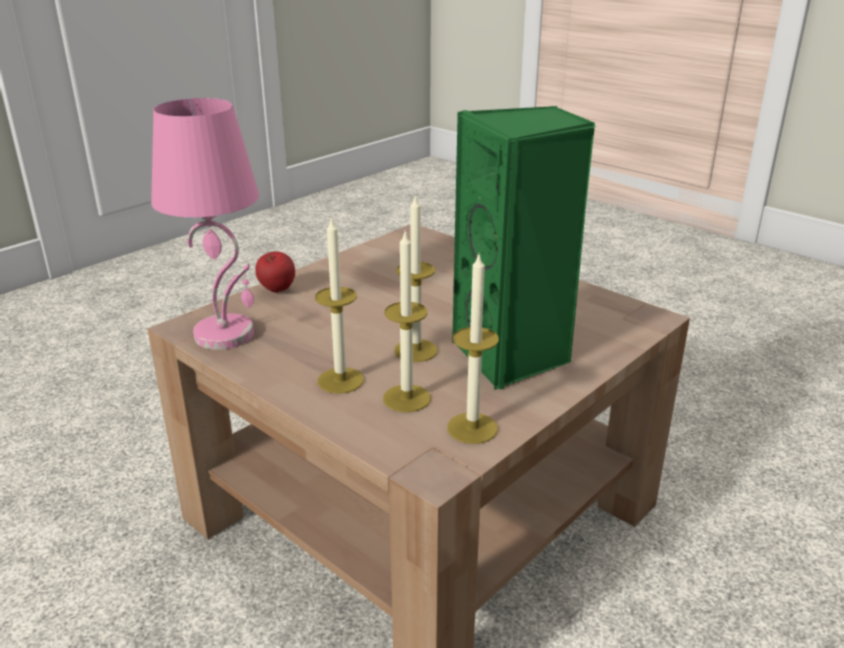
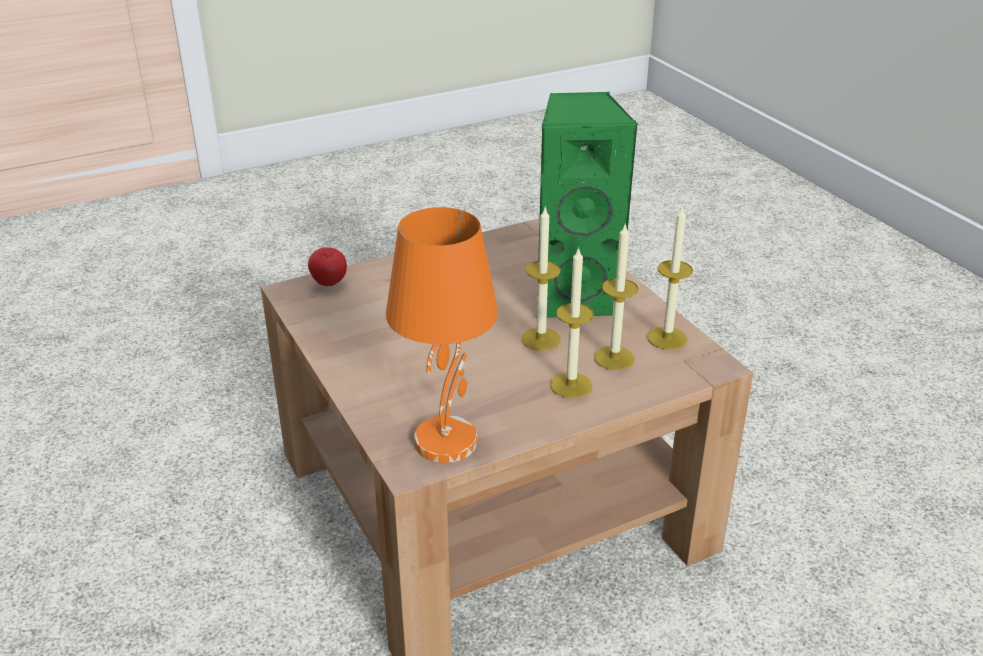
camera: 70 degrees left, 5 degrees up
(226, 334) = (446, 440): pink table lamp -> orange table lamp
(276, 291) = (368, 397): apple -> apple (329, 285)

